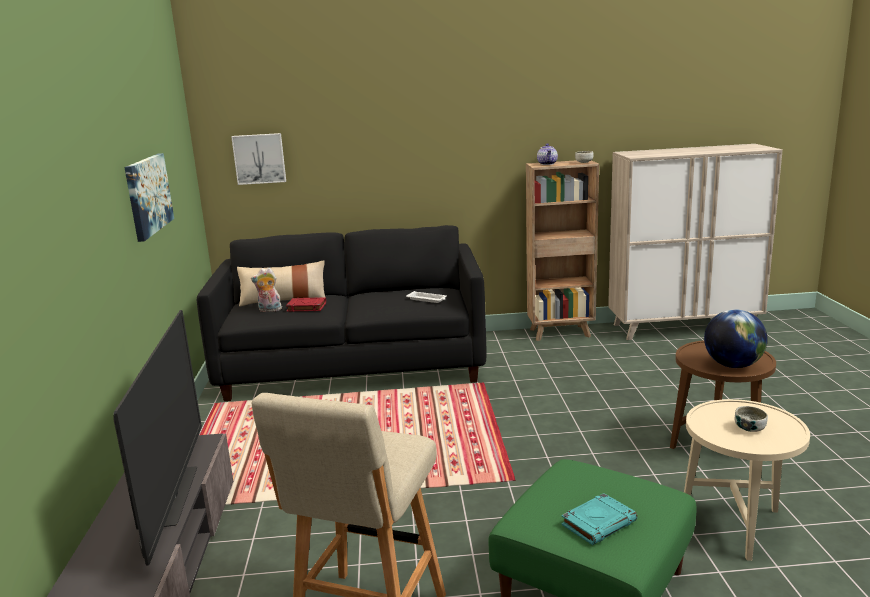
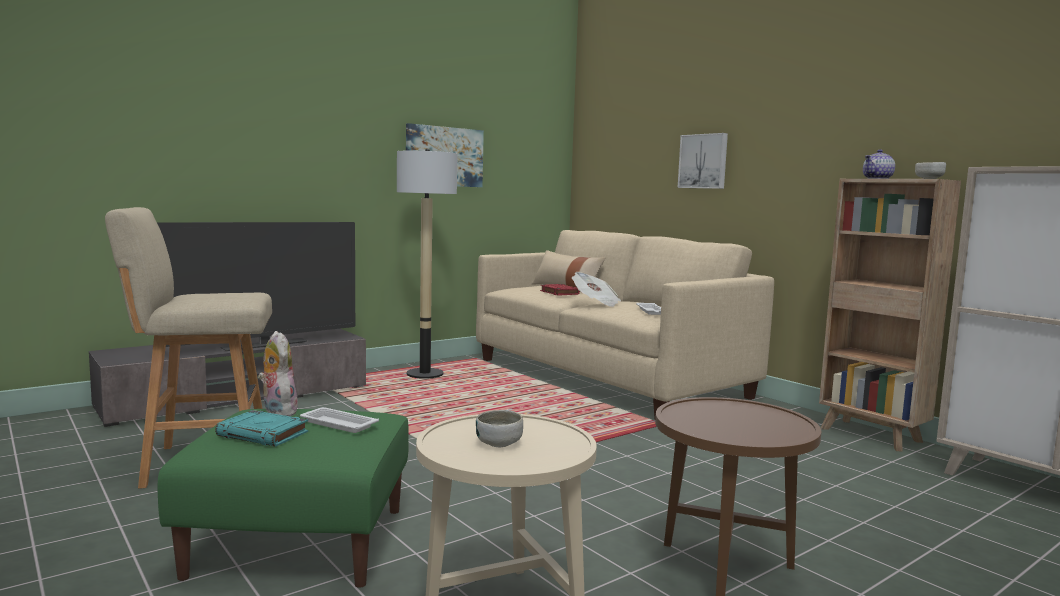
camera: 55 degrees right, 10 degrees down
(231, 442) = (425, 374): none -> floor lamp
(259, 158) = (612, 159): picture -> picture (703, 161)
(269, 310) = (535, 288): plush toy -> plush toy (277, 411)
(354, 366) = (607, 377): black sofa -> beige sofa
(369, 306) = (596, 303): none -> newspaper
(589, 487) = (337, 424): none -> white tray
(733, 365) = (709, 424): globe -> none

